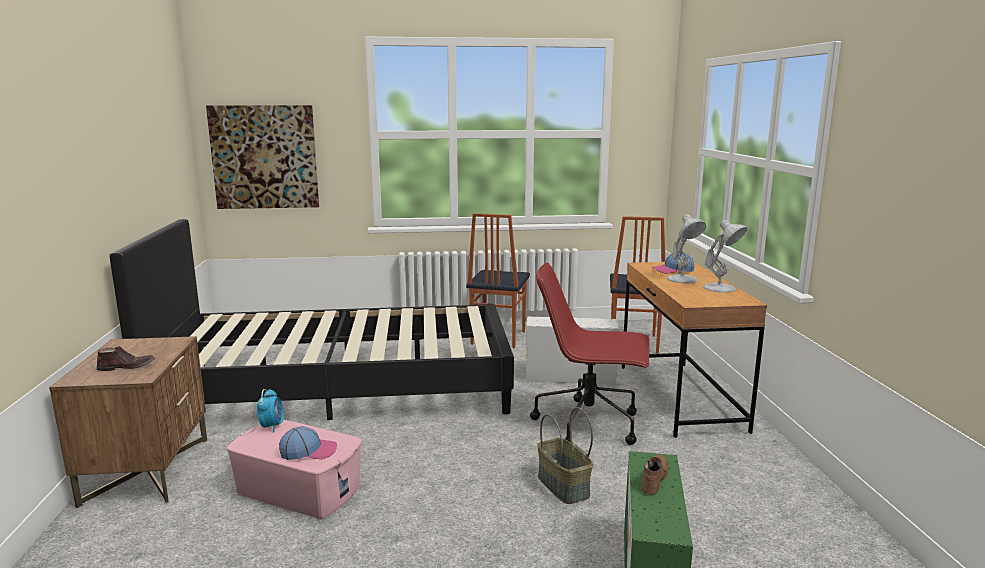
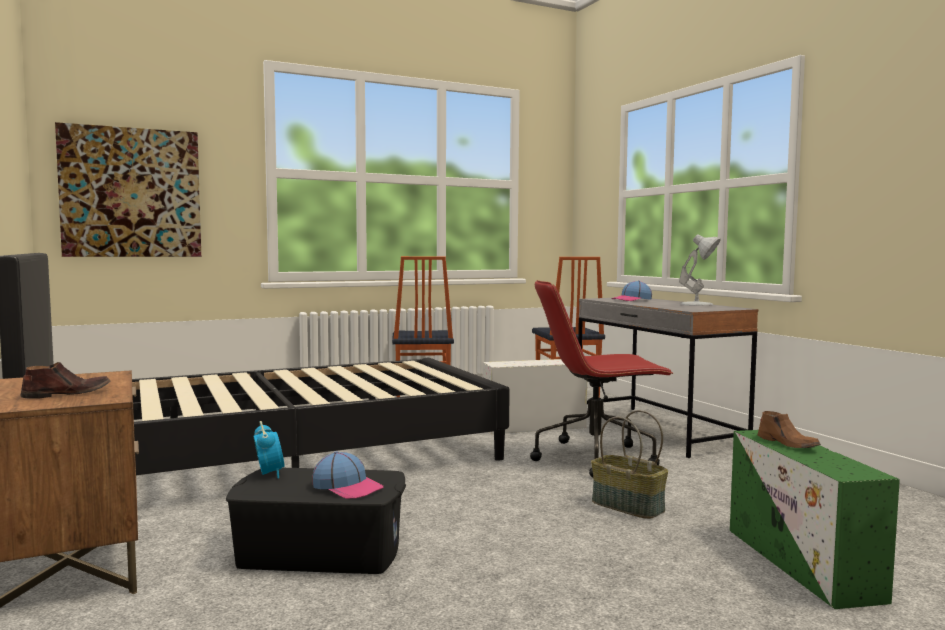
camera: 20 degrees left, 10 degrees down
(299, 489) = (320, 552): pink storage box -> black storage box
(308, 450) = (347, 487): cap -> cap turned 60 degrees clockwise
(653, 479) = (788, 444): brown shoe -> brown shoe turned 150 degrees clockwise
(679, 397) = (657, 430): brown desk -> grey desk
(683, 279) = (654, 302): white table lamp -> none

